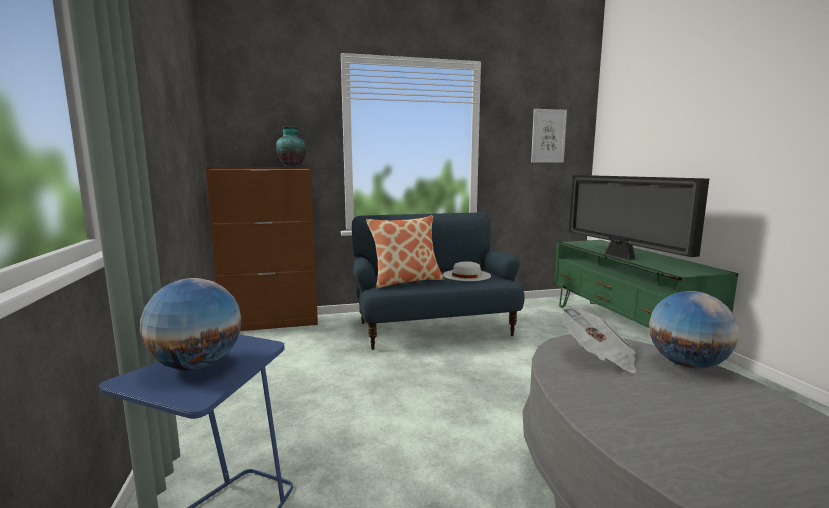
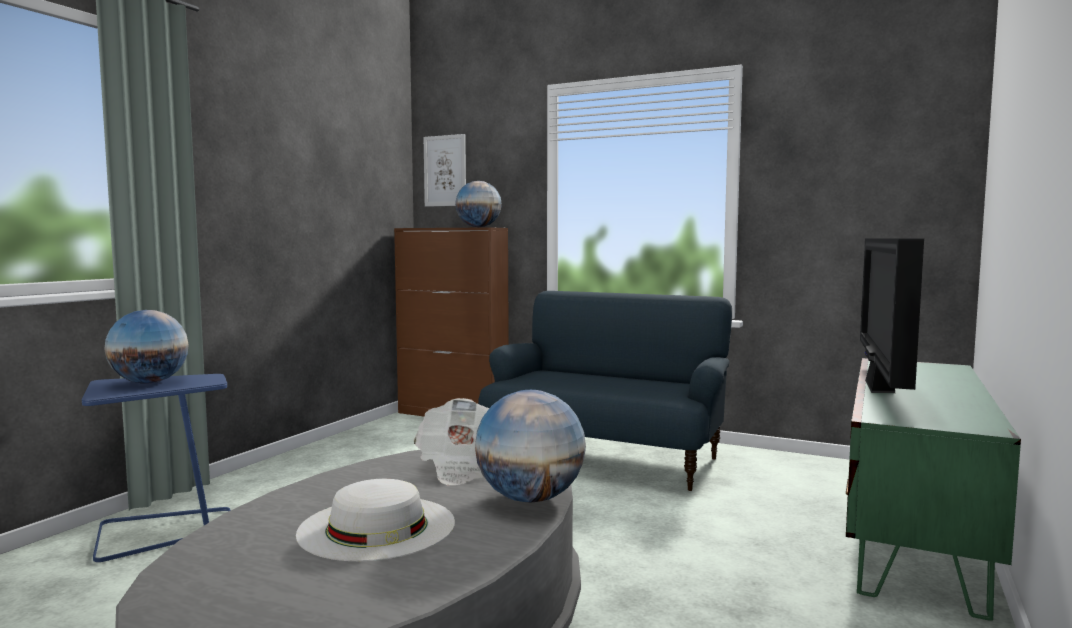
camera: 40 degrees right, 5 degrees down
(292, 166) = (478, 227): vase -> globe
(406, 281) = (555, 380): pillow -> none
(466, 275) = (648, 386): white hat -> white hat (377, 527)
(548, 136) = (874, 171): picture -> picture (445, 171)

